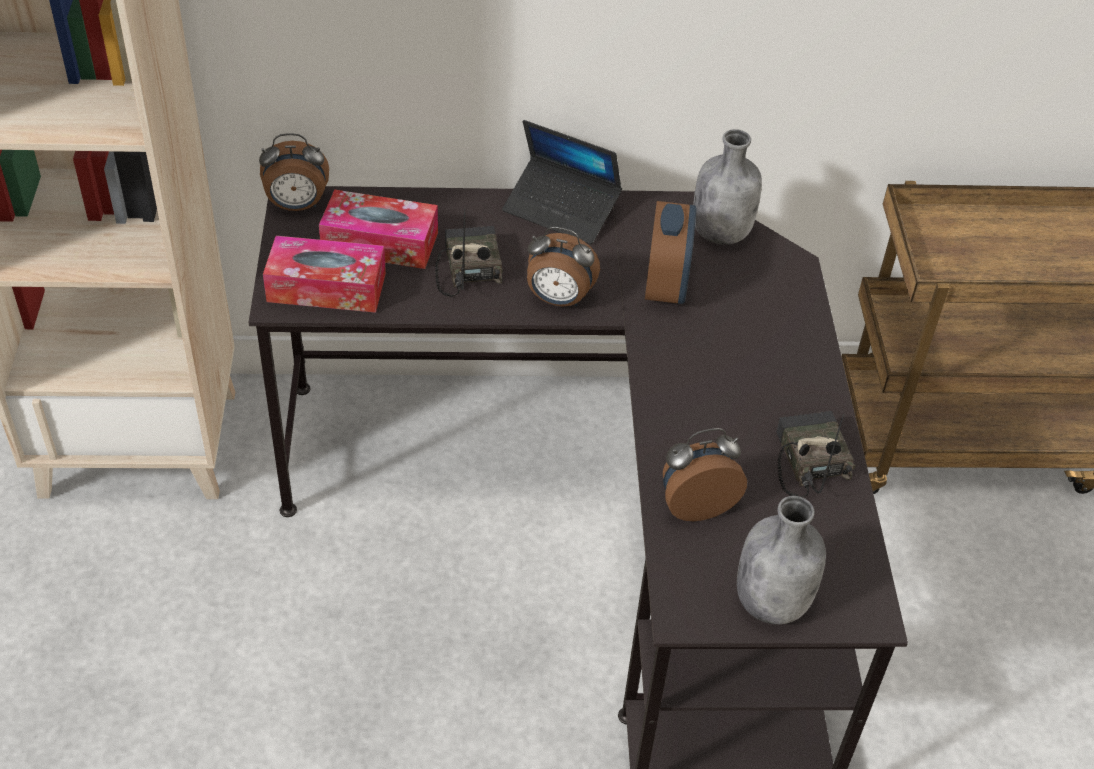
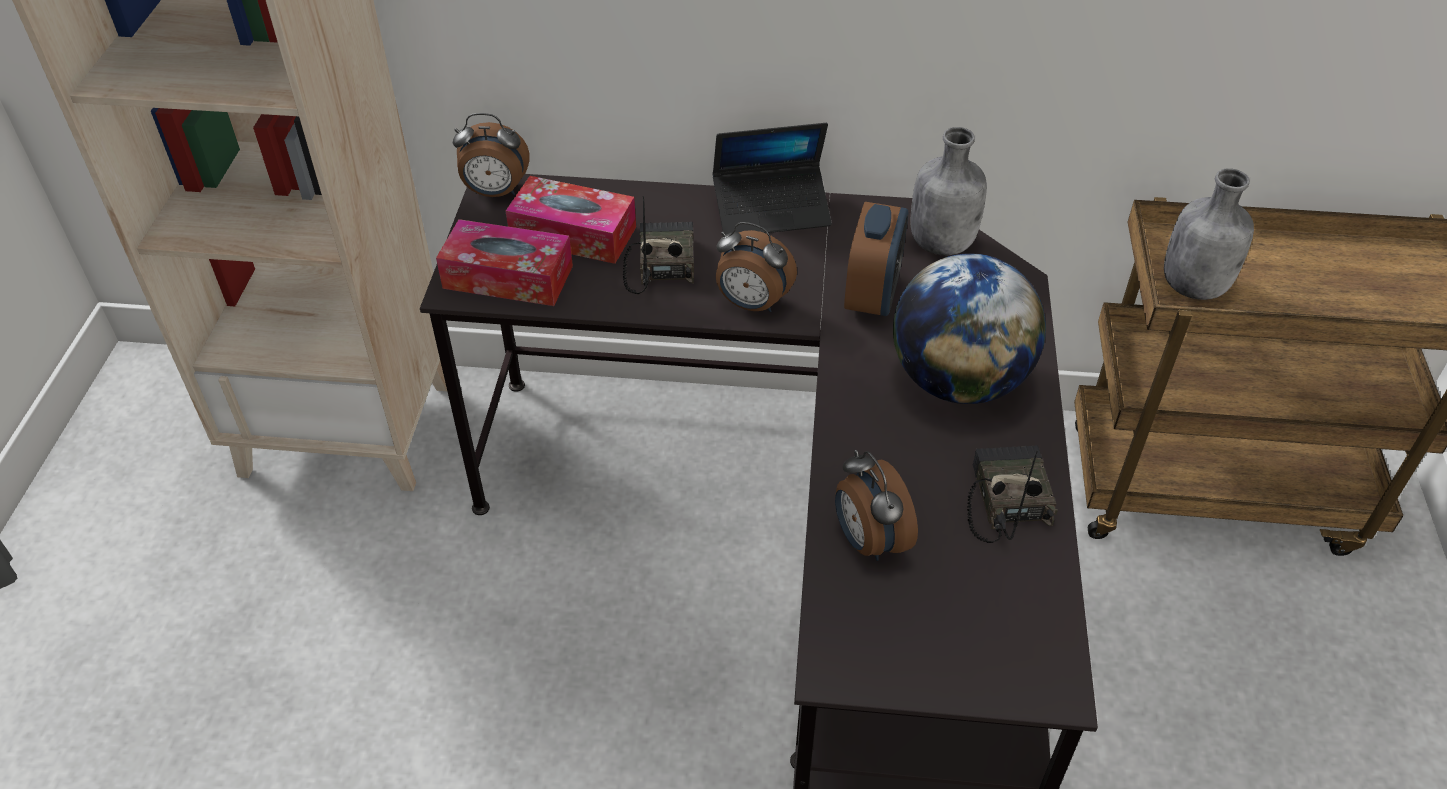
camera: 10 degrees right, 0 degrees up
(561, 210) = (771, 210): laptop -> laptop turned 45 degrees counterclockwise
(696, 504) = (868, 540): alarm clock -> alarm clock turned 105 degrees counterclockwise
(753, 358) = (958, 381): none -> globe
(772, 601) = (940, 663): grey bottle -> grey bottle (1194, 286)

